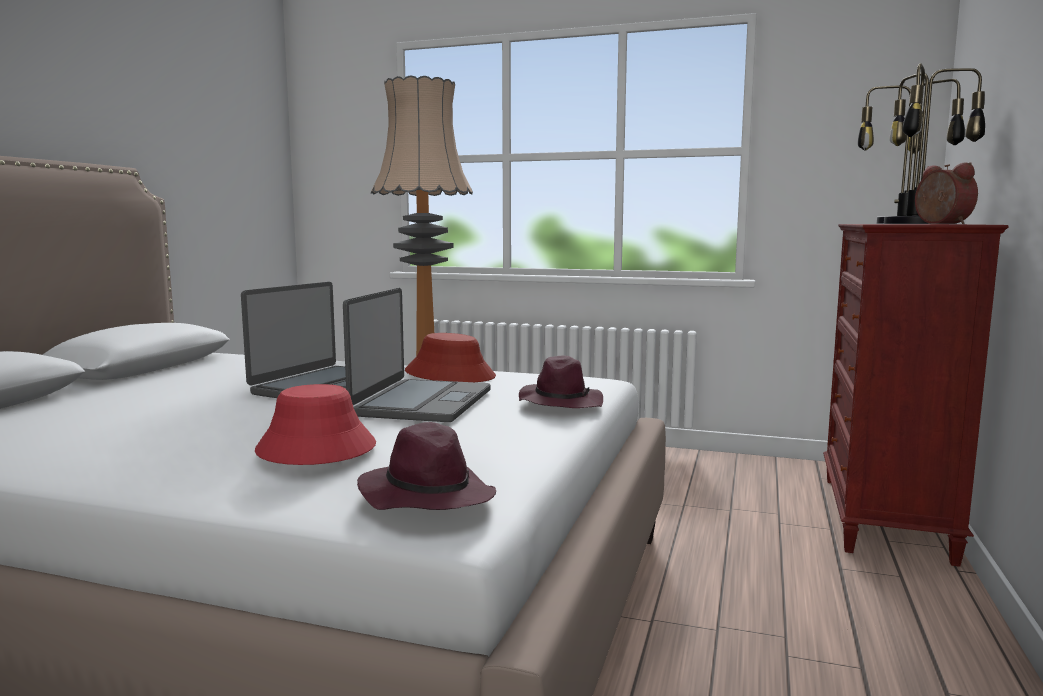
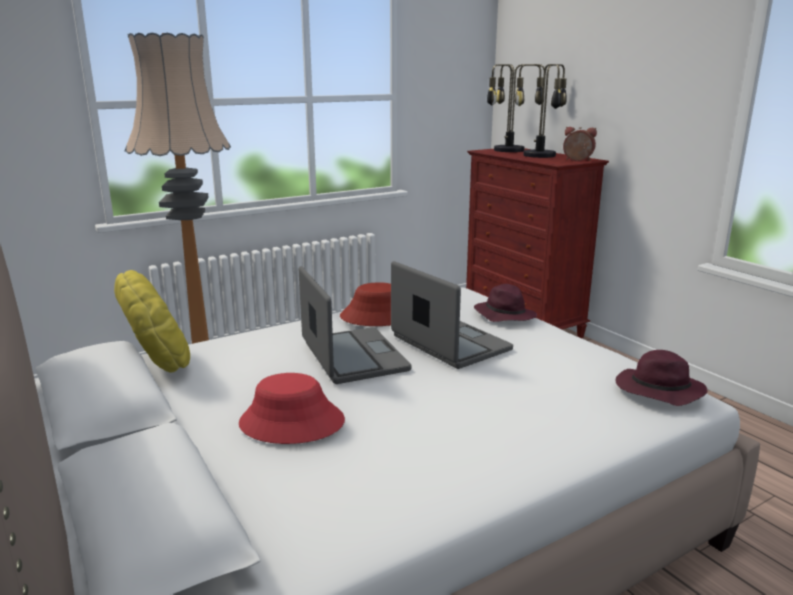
camera: 50 degrees left, 10 degrees up
(229, 360) = (158, 366): none -> yellow pillow
(315, 448) = (538, 395): red hat -> red hat (291, 422)

